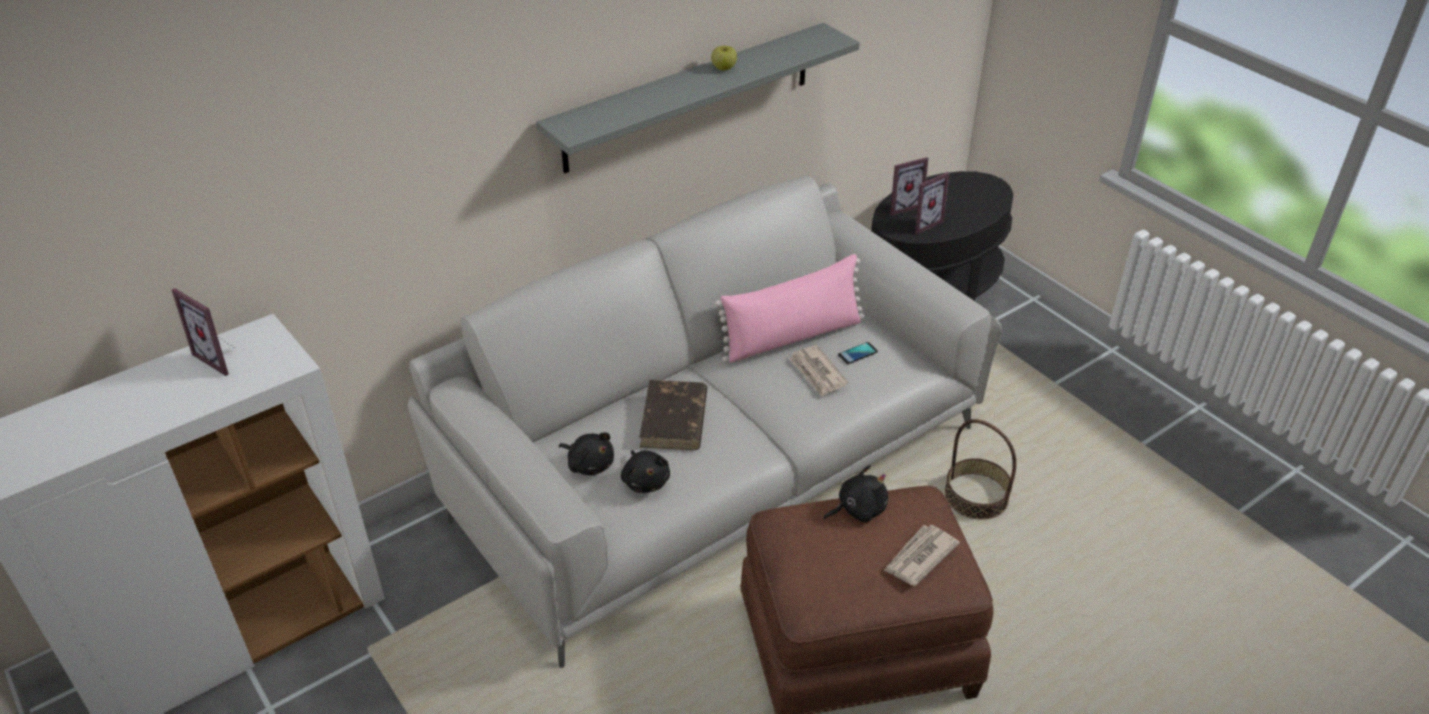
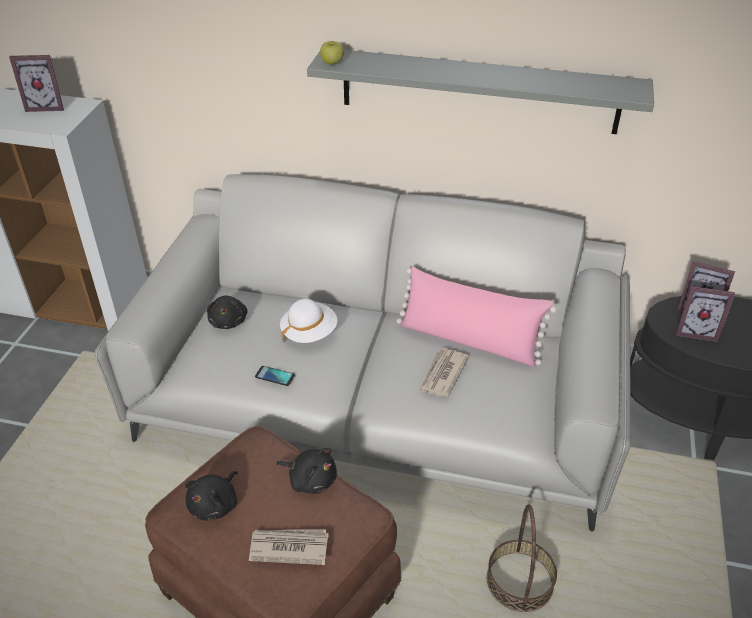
camera: 50 degrees right, 0 degrees up
(222, 357) = (47, 106): picture frame -> picture frame turned 90 degrees counterclockwise
(645, 481) = (237, 354): black plush toy -> black plush toy (215, 505)
(674, 420) = (309, 332): brown book -> white hat
(724, 68) = (505, 73): apple -> apple (332, 63)
(857, 353) = (492, 384): phone -> phone (275, 376)

